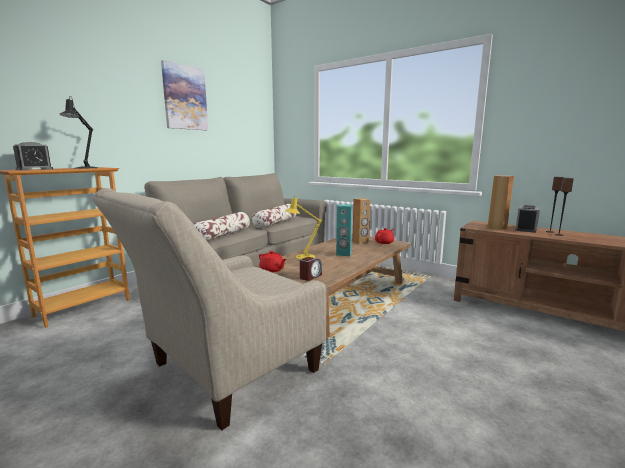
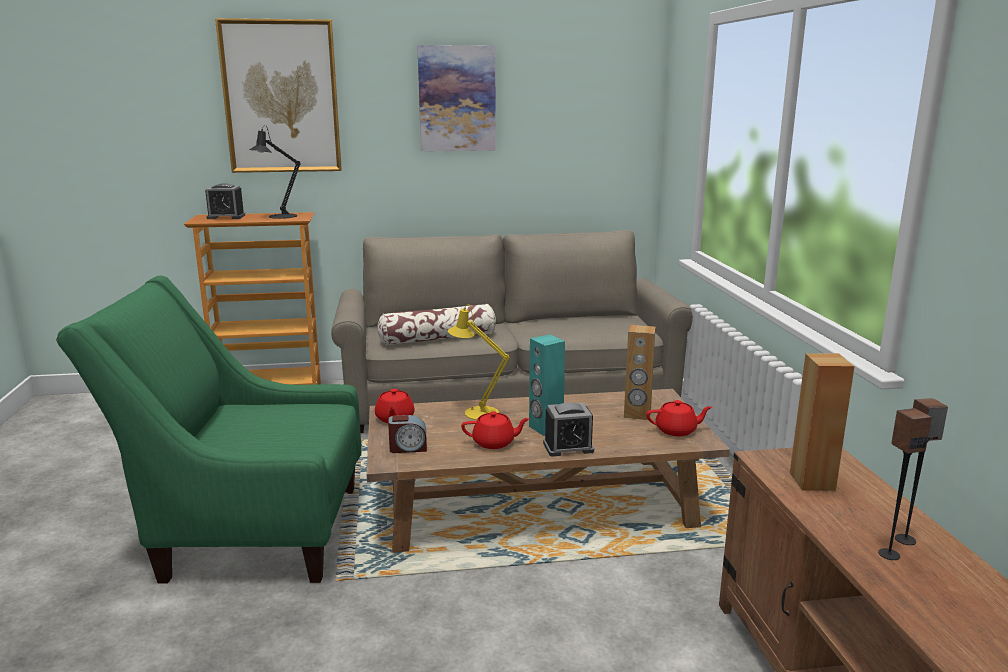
camera: 45 degrees right, 5 degrees up
(67, 80) = (281, 97): none -> picture
(224, 372) = (248, 531): beige armchair -> green armchair
(275, 223) = (562, 333): pillow -> none
(339, 263) = (494, 443): none -> red teapot
(526, 229) = (870, 511): alarm clock -> alarm clock (568, 447)

